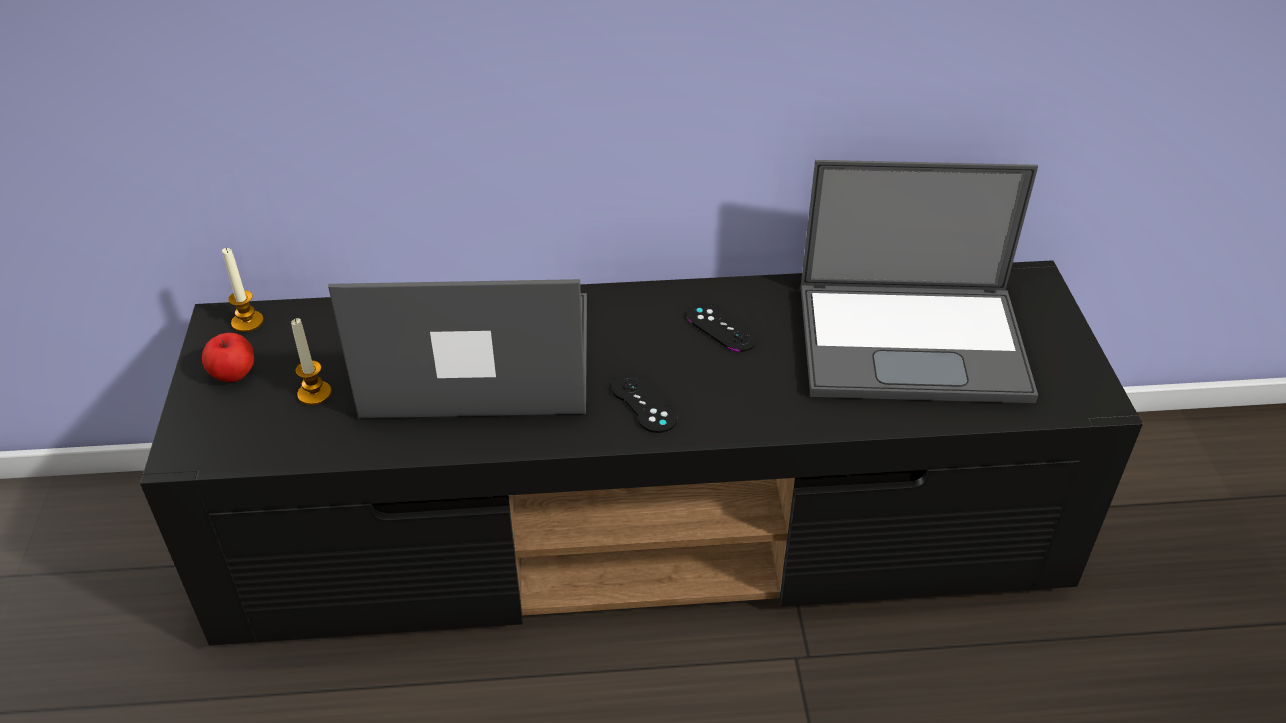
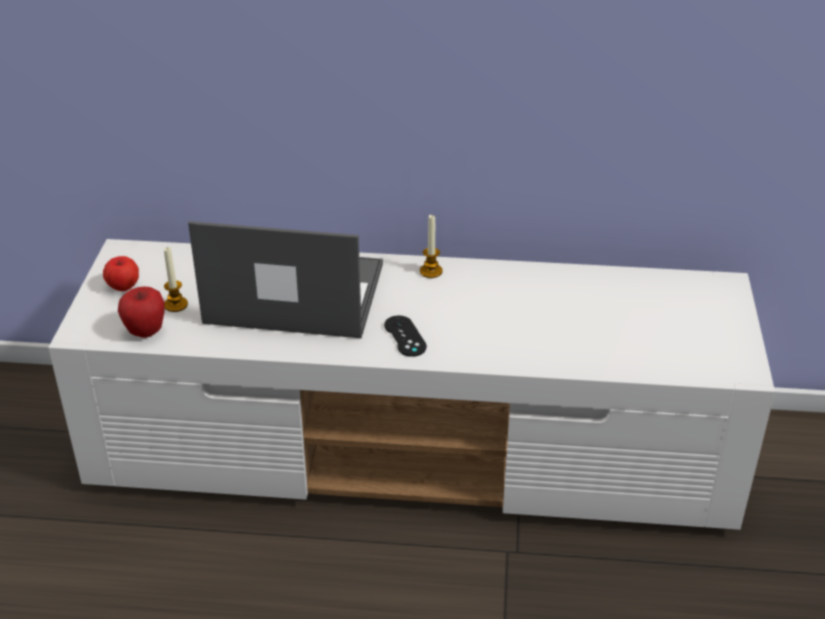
camera: 10 degrees right, 5 degrees down
(247, 322) = (140, 254): candle -> candle (431, 271)
(279, 441) = (145, 332): none -> apple
(648, 532) = (416, 451): black tv stand -> white tv stand
(722, 328) = (476, 293): black game controller -> none
(914, 341) = (618, 317): laptop -> none

